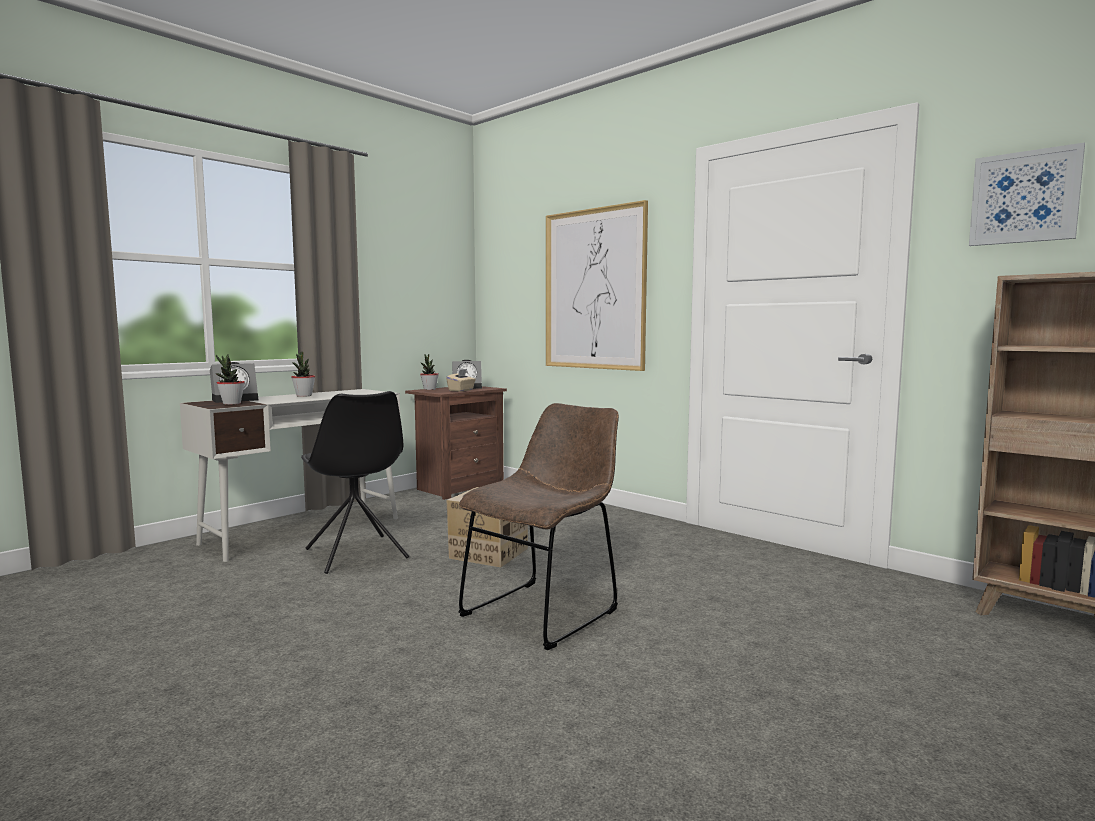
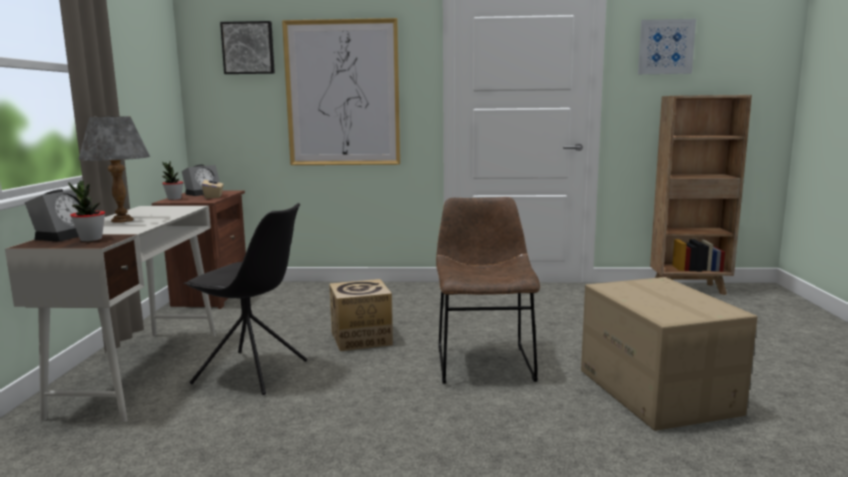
camera: 40 degrees left, 5 degrees up
(304, 395) = (122, 220): potted plant -> grey table lamp
(521, 246) = (248, 48): none -> picture
(664, 723) = (658, 392): none -> cardboard box

